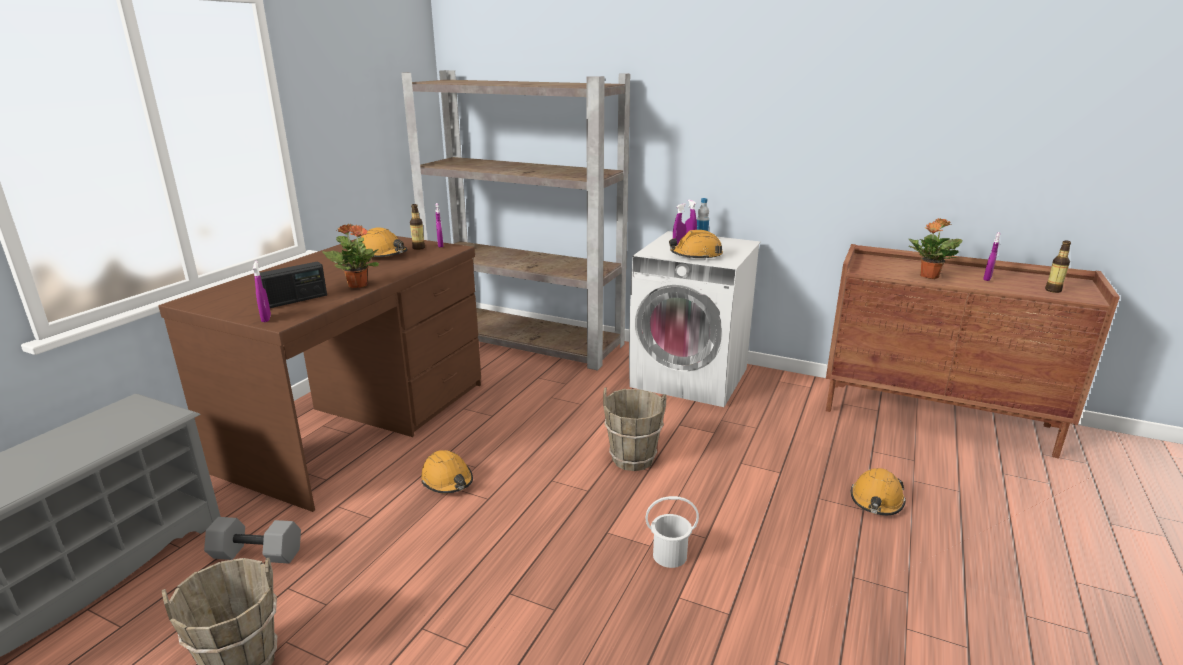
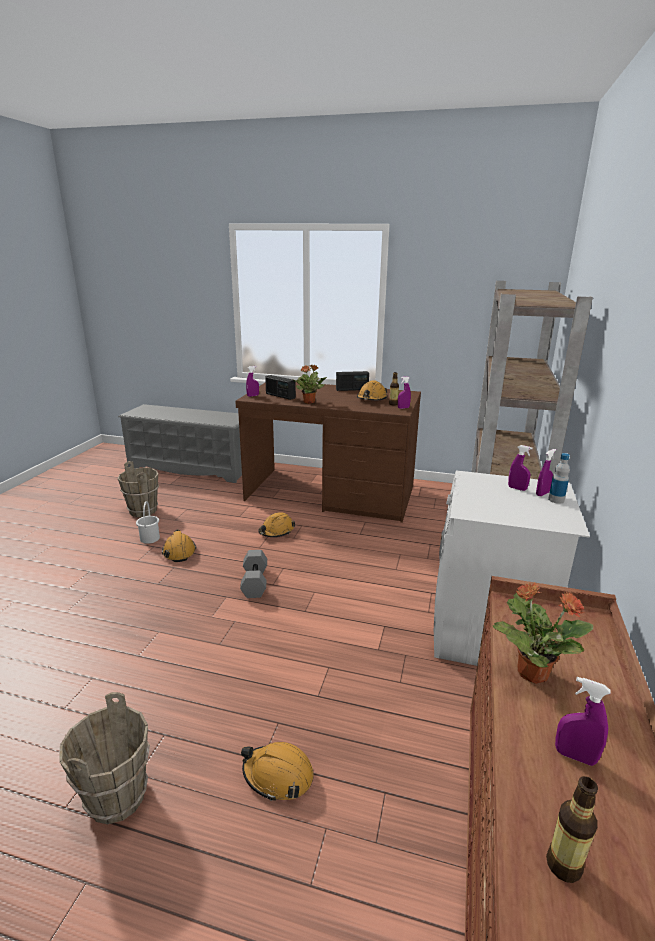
camera: 80 degrees right, 0 degrees up
(255, 555) = (210, 496): grey dumbbell -> grey dumbbell (254, 582)
(318, 259) = (352, 389): none -> radio
(632, 458) = (319, 602): brown bucket -> brown bucket (118, 797)
(669, 555) = (200, 626): white bucket -> white bucket (150, 538)
(696, 255) = (481, 497): orange hard hat -> orange hard hat (179, 551)

